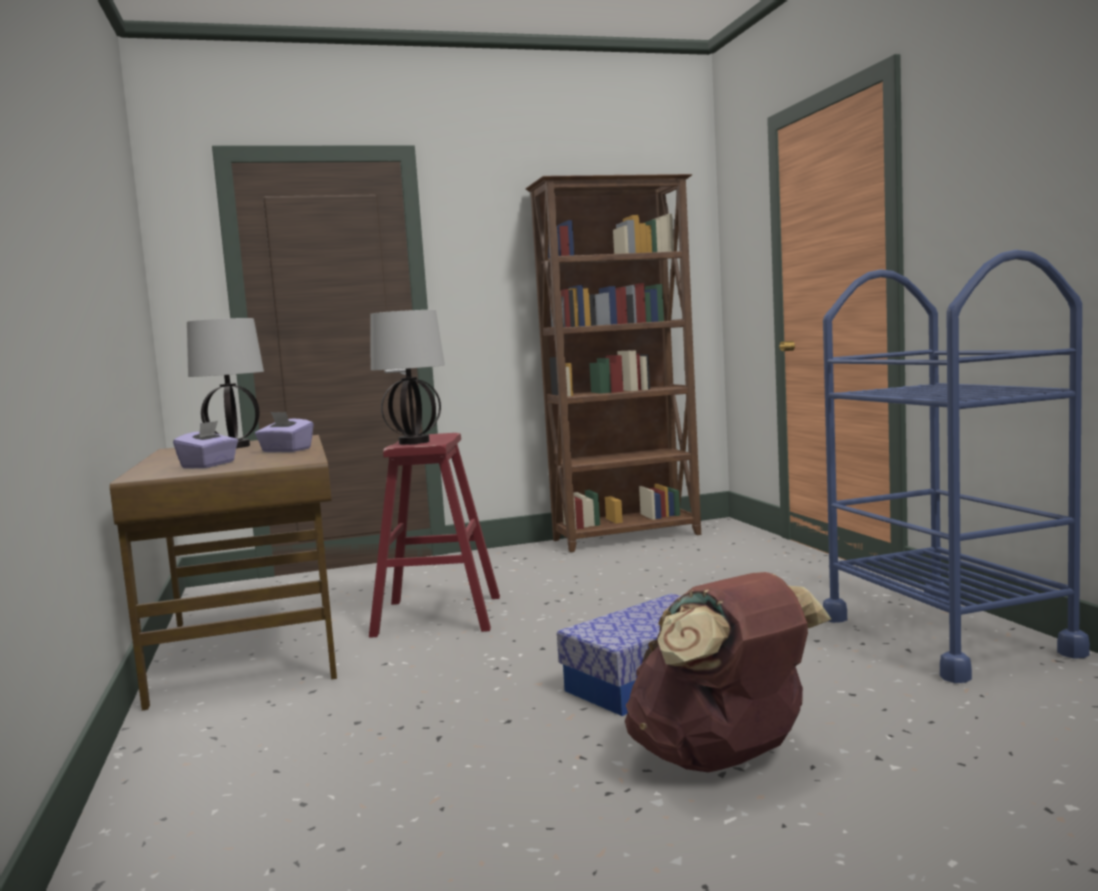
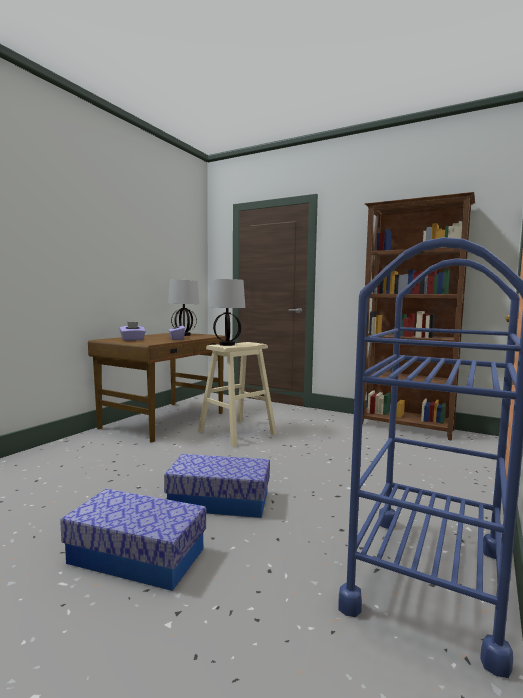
camera: 45 degrees right, 0 degrees up
(438, 616) = (237, 433): red stool -> beige stool
(723, 759) = (136, 556): brown backpack -> storage box

